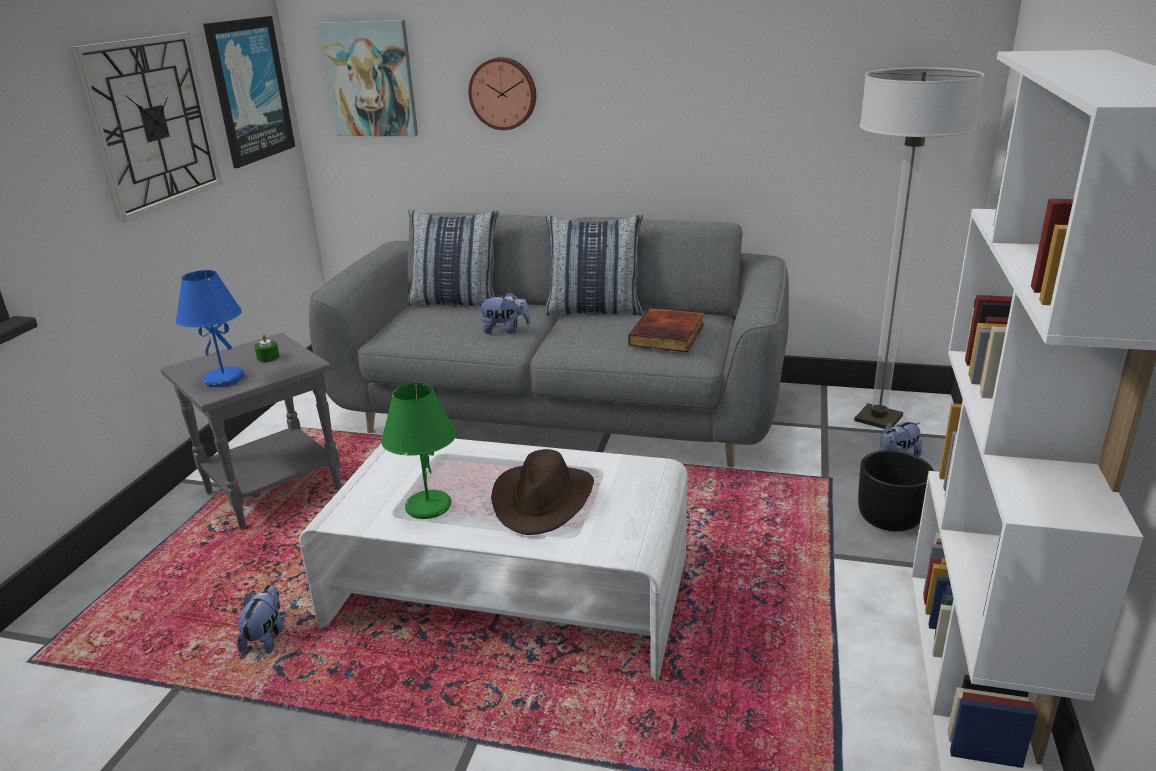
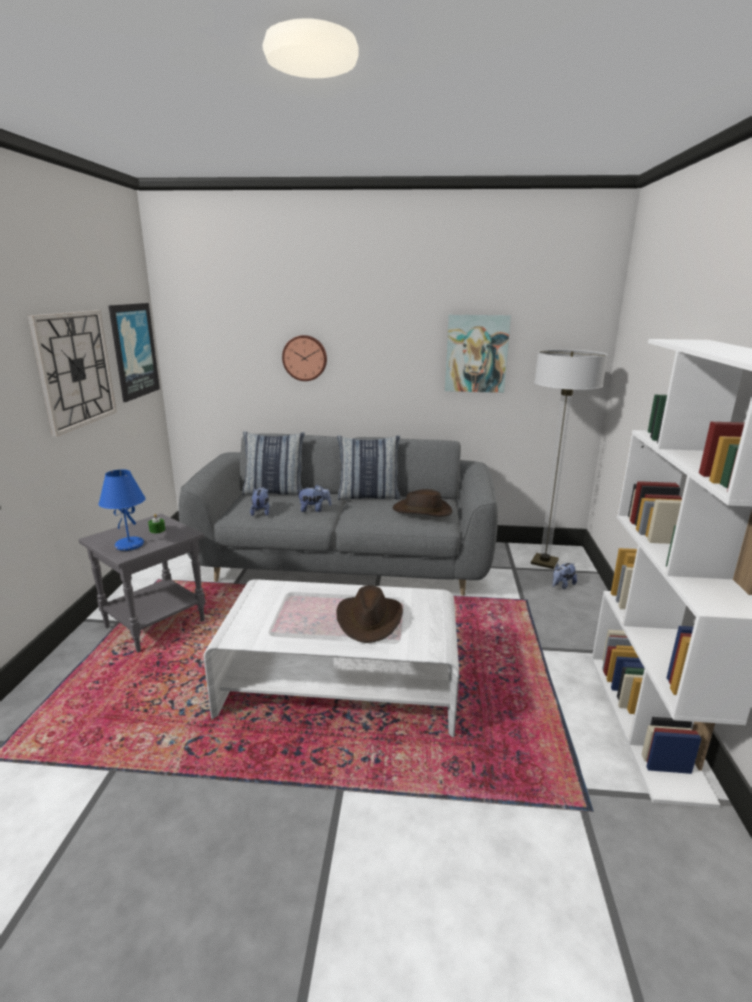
camera: 10 degrees left, 5 degrees down
(266, 637) = (173, 728): plush toy -> plush toy (261, 512)
(371, 79) = (215, 346): picture -> picture (476, 353)
(428, 506) = (292, 627): green table lamp -> none
(669, 335) = (422, 511): book -> brown hat
(890, 518) = (568, 623): black planter -> none

